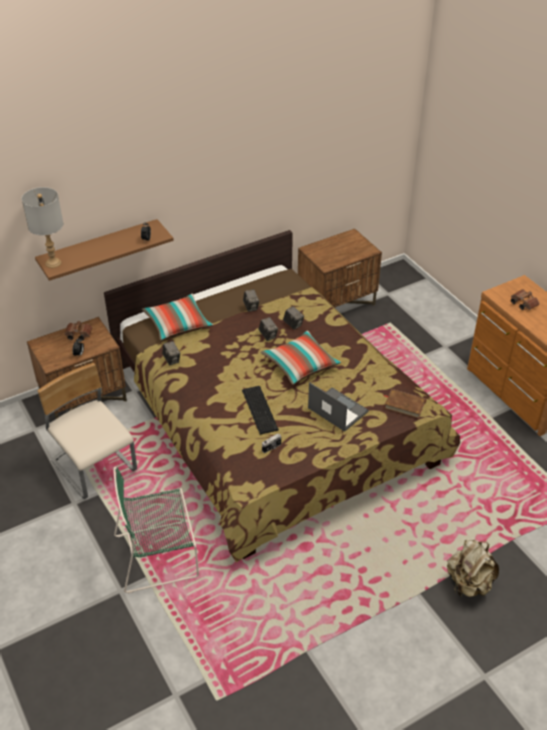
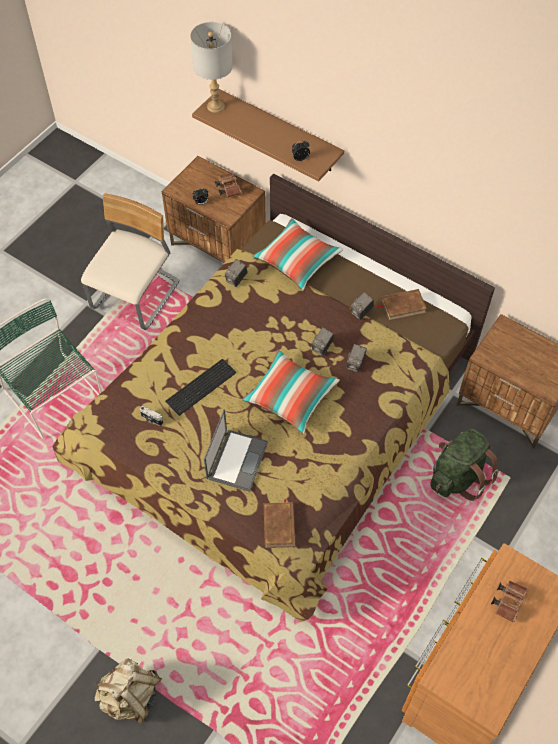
camera: 65 degrees right, 15 degrees up
(258, 288) = (403, 306): none -> brown book
(376, 345) = (458, 476): none -> green backpack

